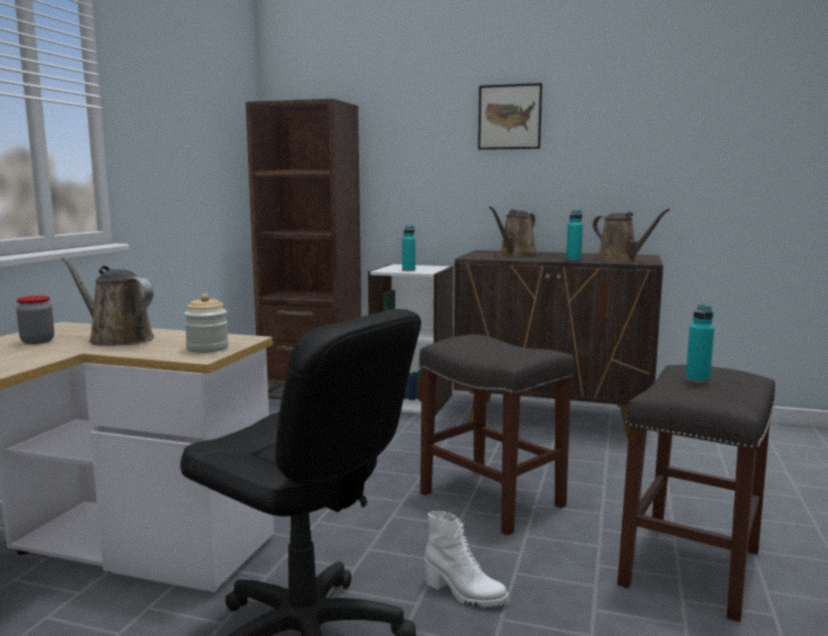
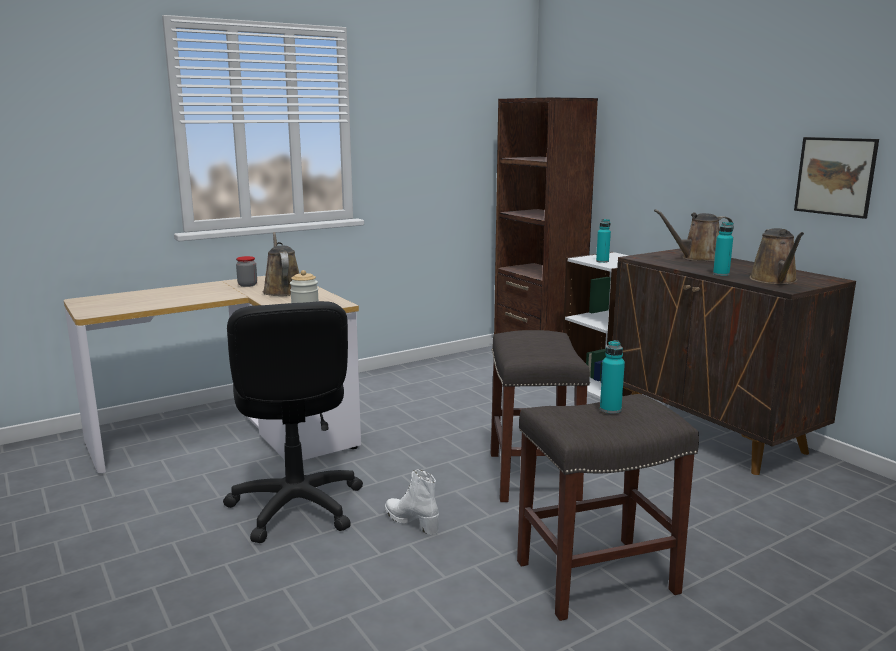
camera: 40 degrees right, 5 degrees up
(464, 594) = (412, 522): white boot -> white boot turned 150 degrees clockwise
(509, 117) = (723, 112): picture -> picture (835, 176)

